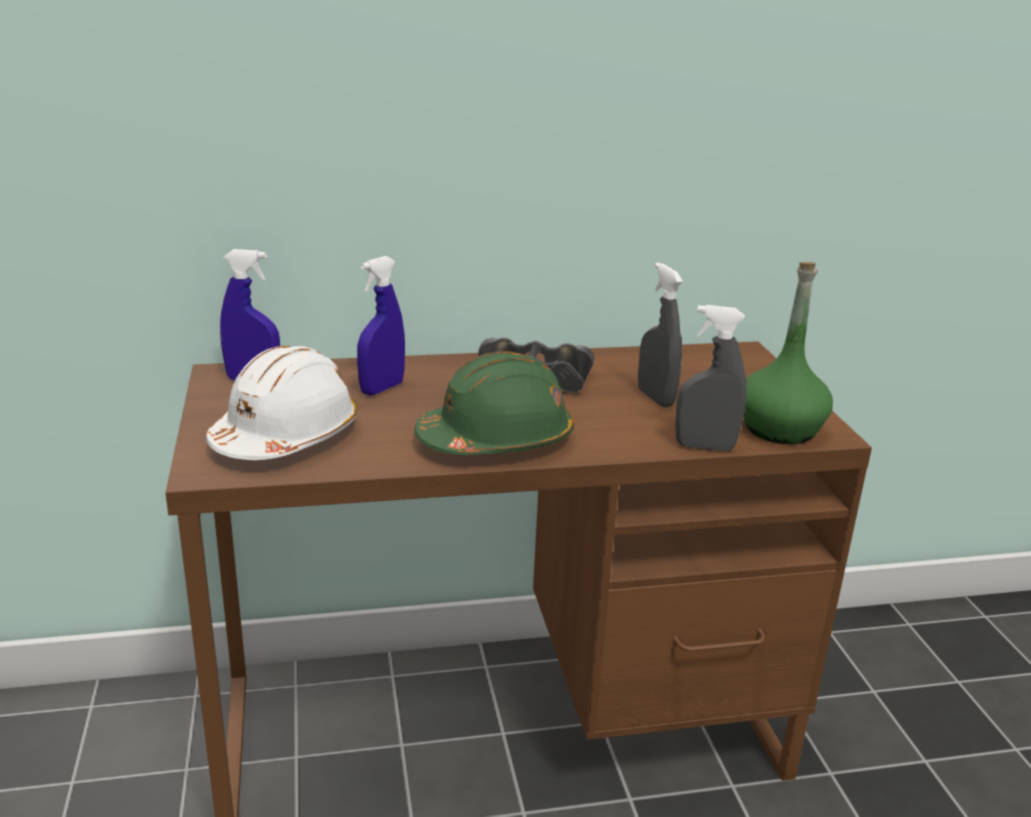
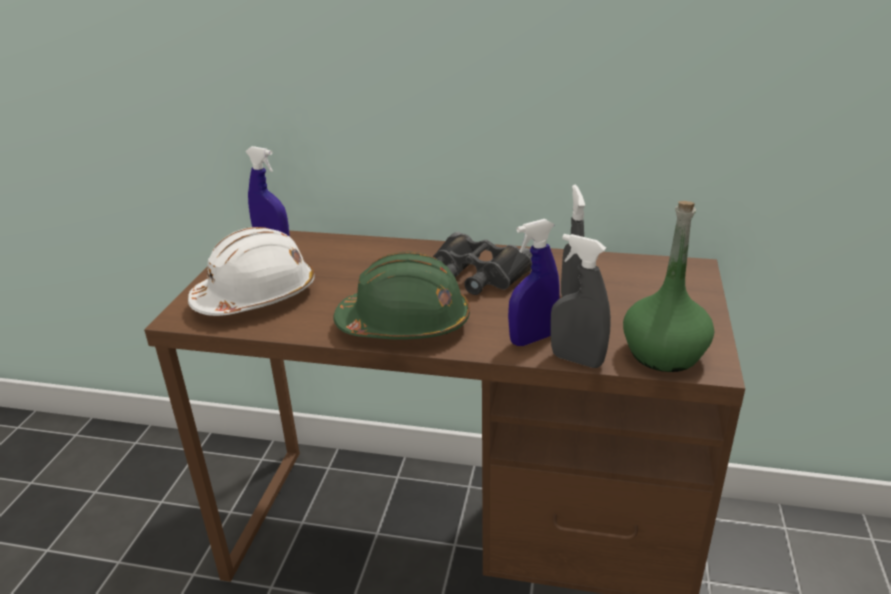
camera: 25 degrees right, 5 degrees up
(382, 388) = (356, 265): blue spray bottle -> blue spray bottle (532, 339)

